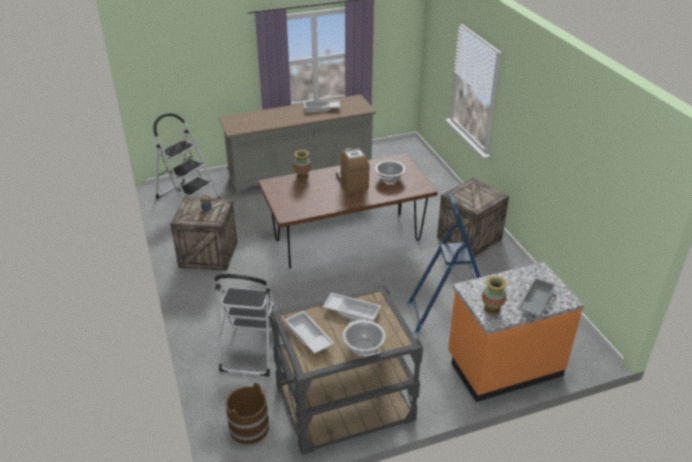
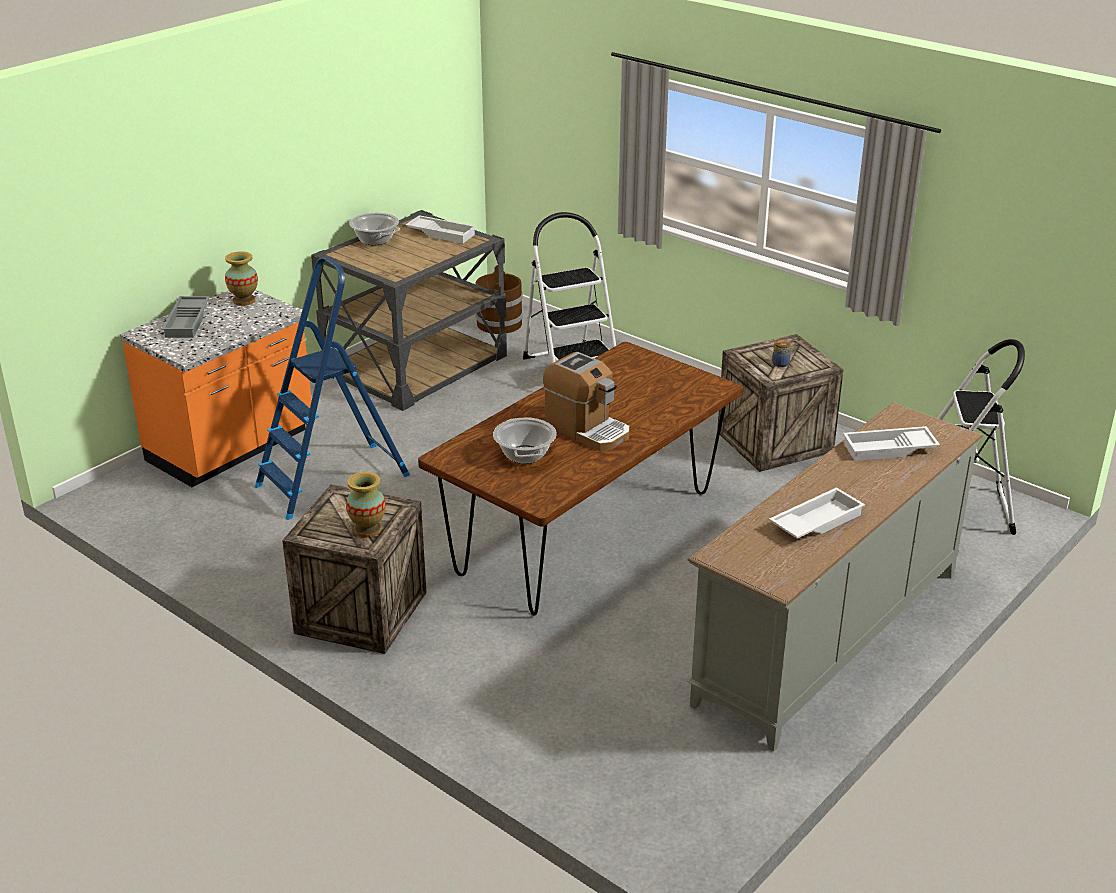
camera: 150 degrees right, 5 degrees down
(302, 176) = (681, 412): vase -> vase (368, 529)
(352, 311) = (413, 260): white tray -> white tray (889, 449)

